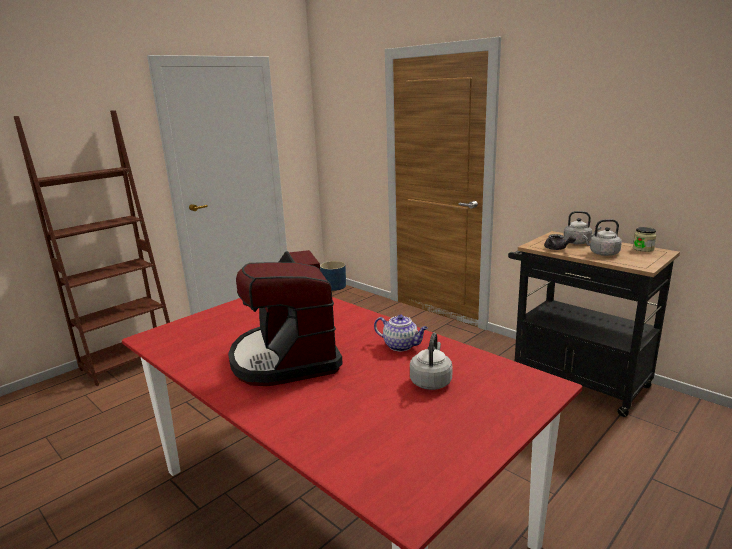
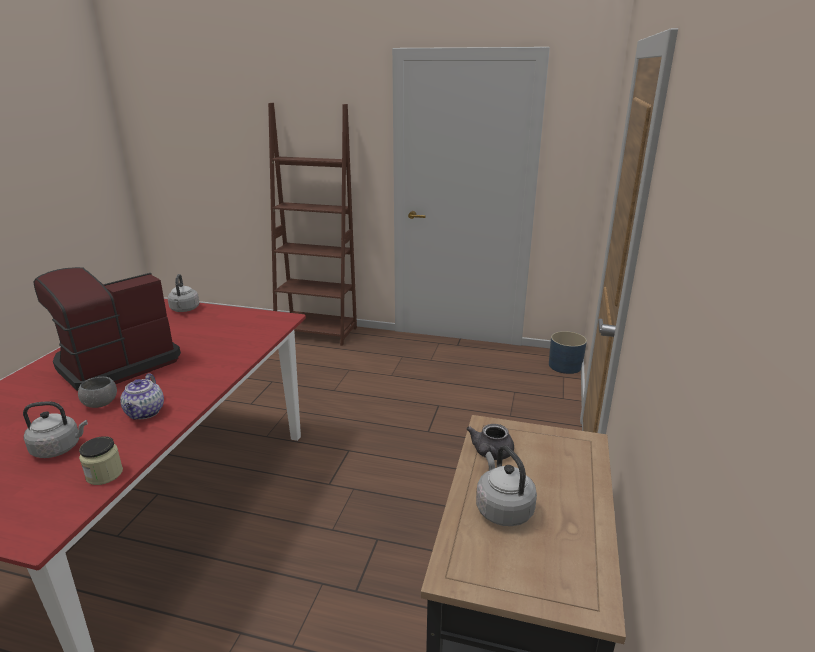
camera: 60 degrees right, 5 degrees up
(365, 364) = (101, 403): none -> grey bowl
(578, 242) = (553, 473): grey kettle -> grey kettle (184, 310)
(643, 249) = (586, 567): jar -> jar (104, 474)

